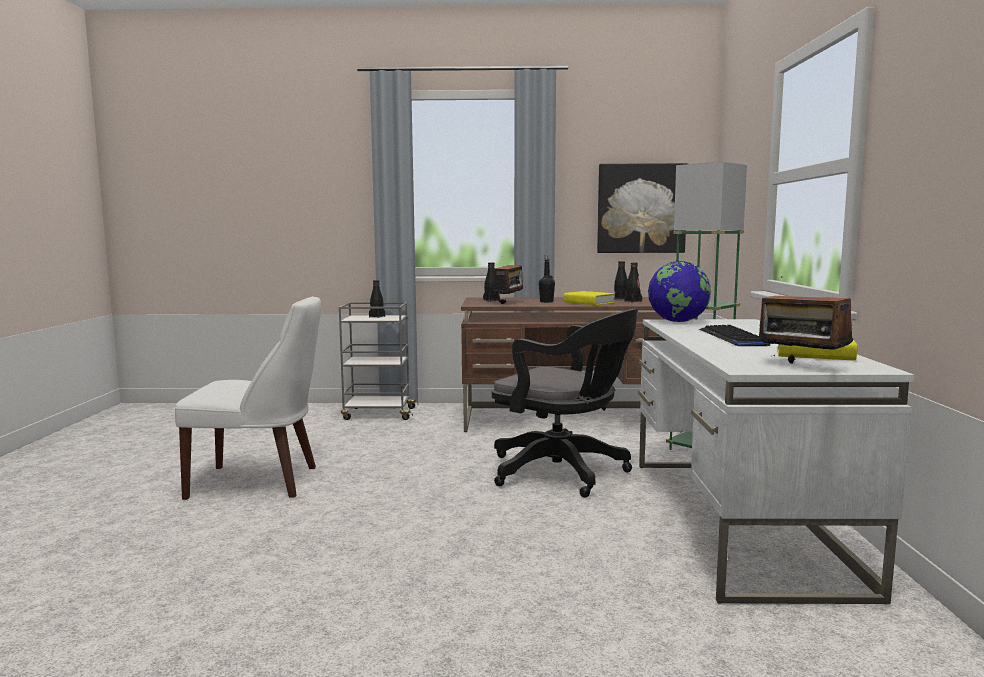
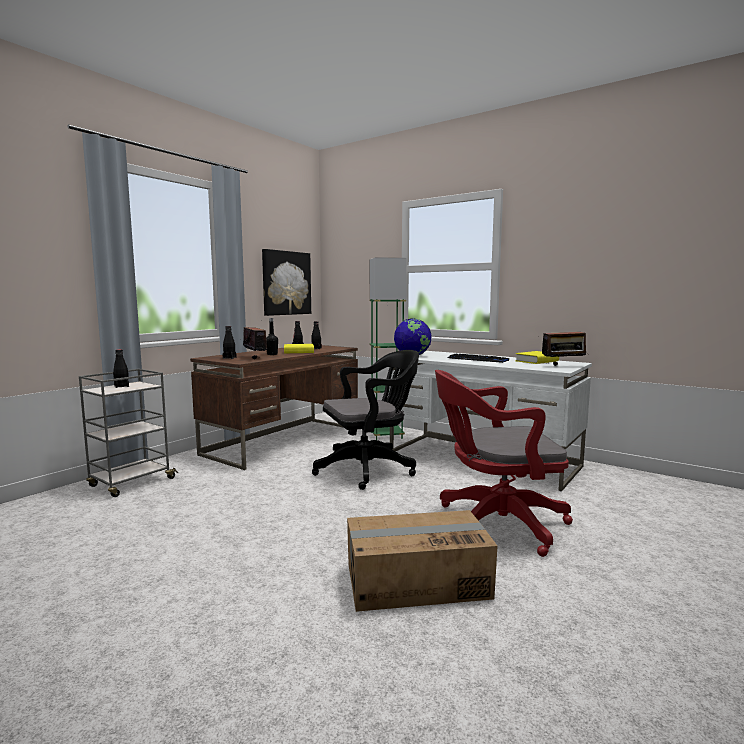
camera: 55 degrees left, 0 degrees up
(260, 482) = (201, 567): white chair -> none
(311, 567) = (416, 580): none -> cardboard box
(509, 577) = (494, 524): none -> red office chair

